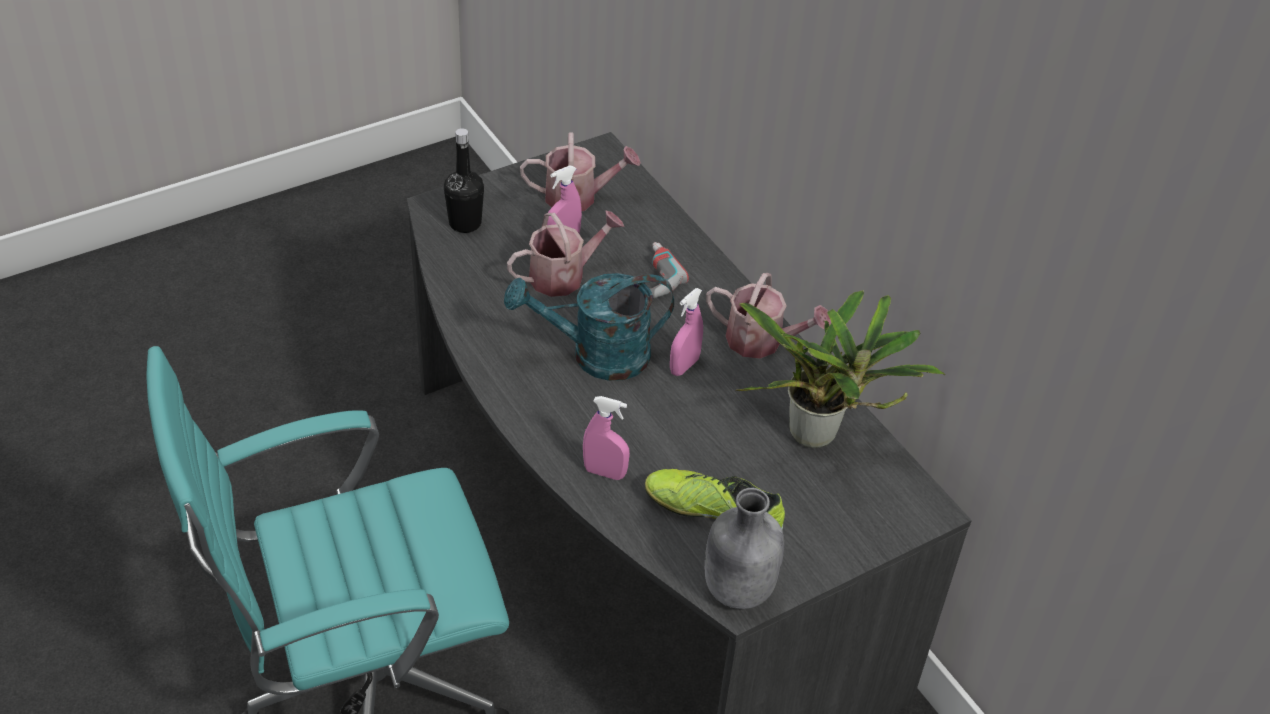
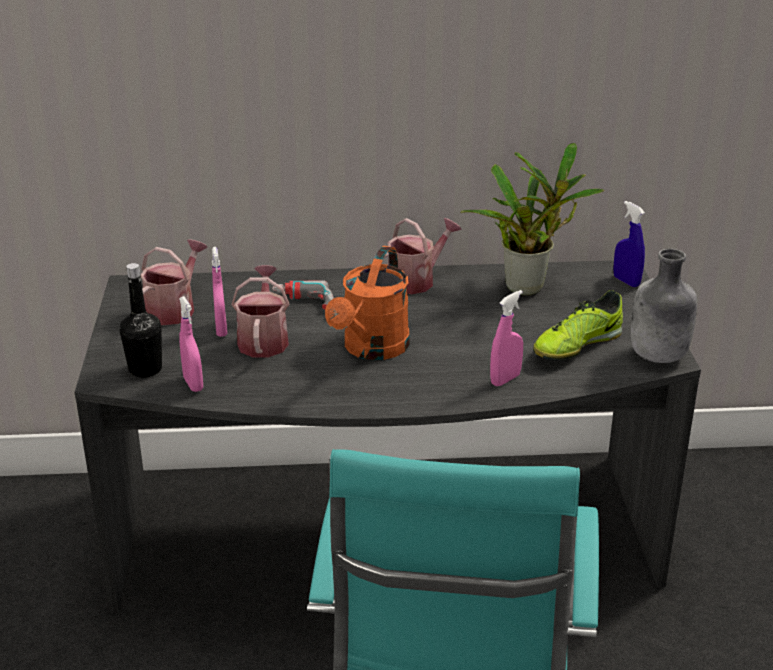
camera: 60 degrees left, 15 degrees down
(596, 356) = (372, 350): turquoise watering can -> orange watering can
(684, 366) = (415, 316): pink spray bottle -> pink spray bottle (193, 384)
(900, 521) = (626, 281): none -> blue spray bottle

